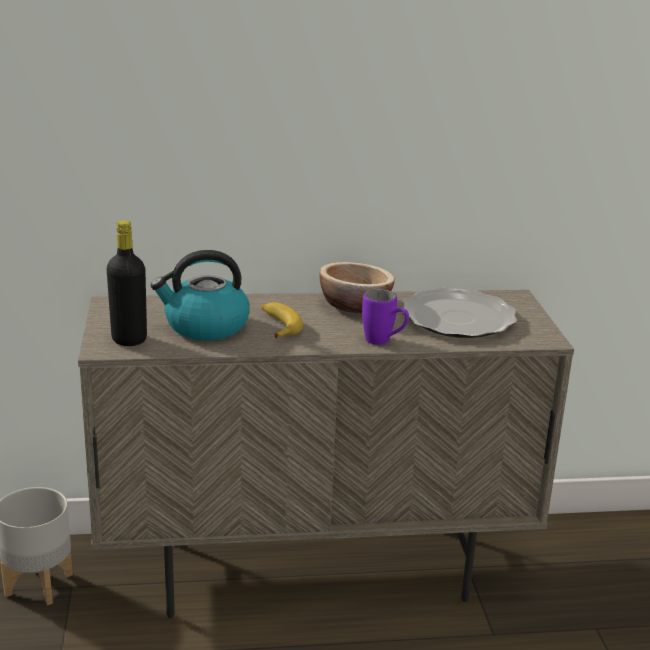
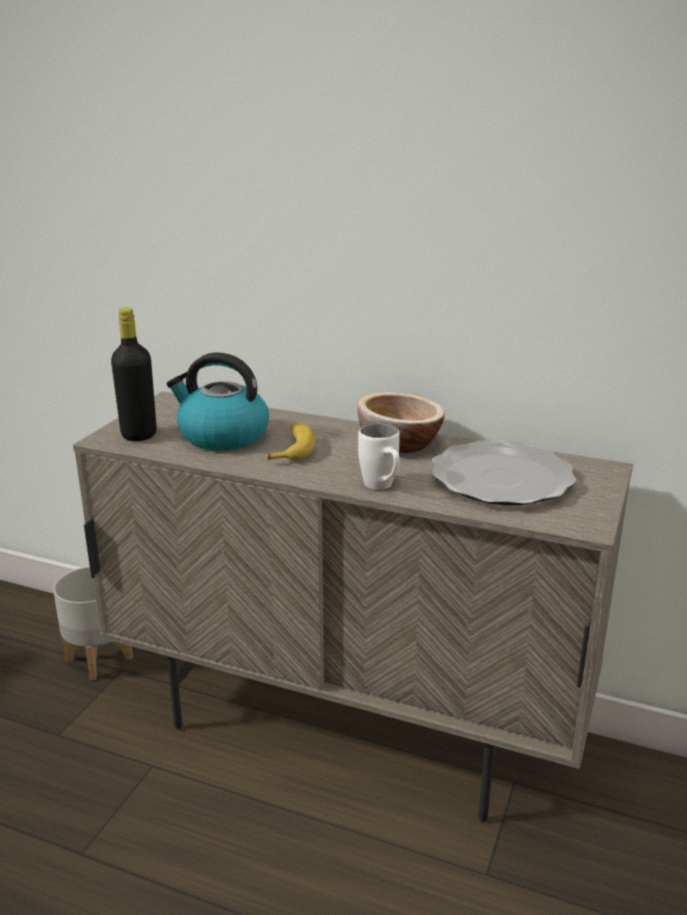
camera: 30 degrees right, 0 degrees up
(384, 342) = (382, 487): purple mug -> white mug

